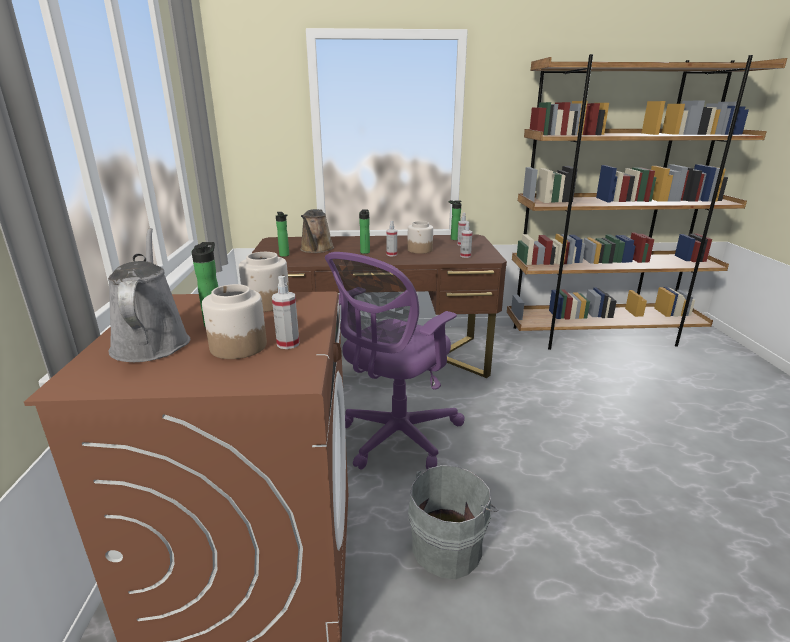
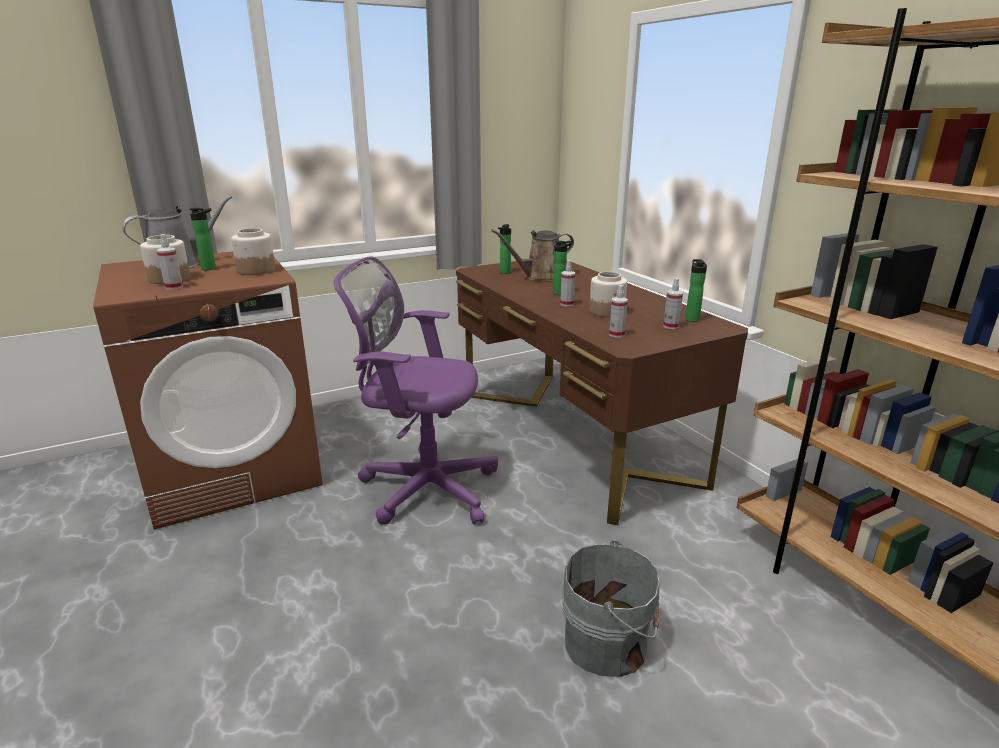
camera: 65 degrees right, 0 degrees up
(449, 546) = (272, 558): grey bucket -> grey bucket (609, 644)

